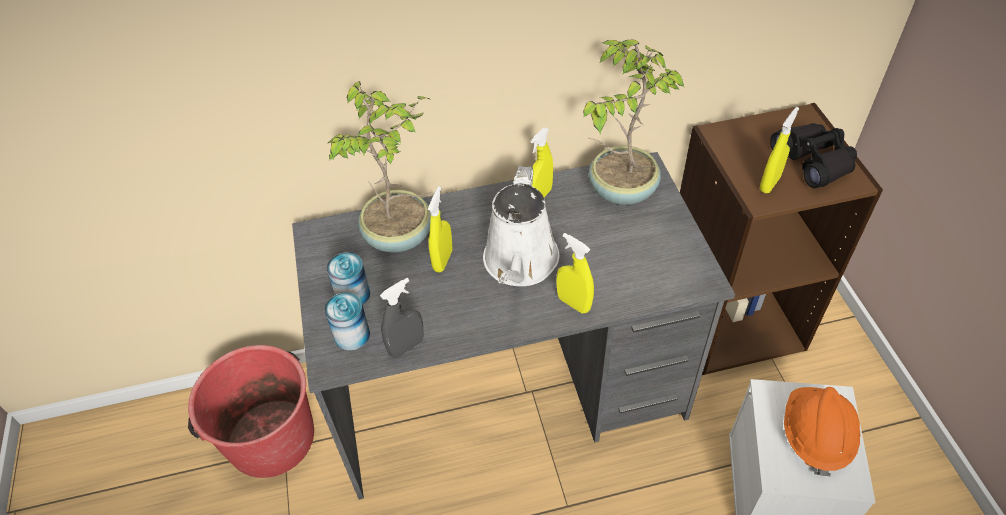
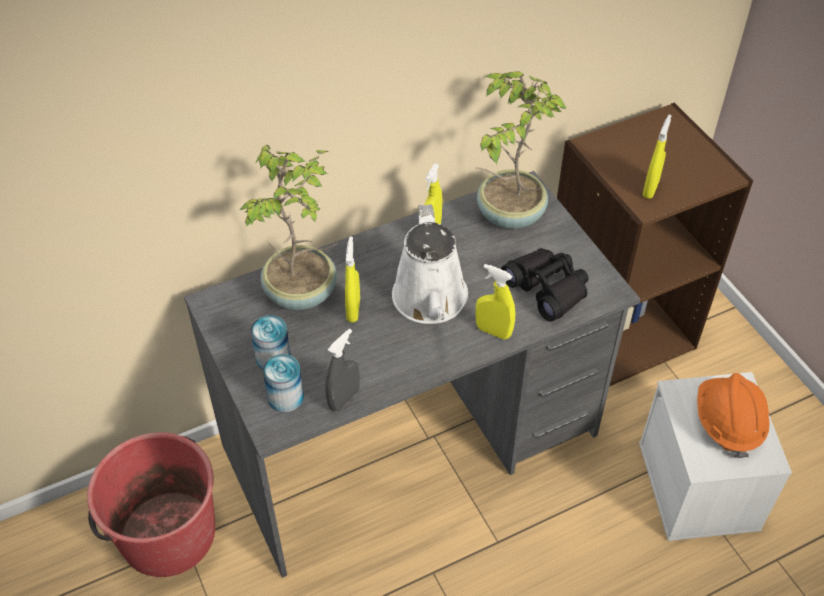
camera: 15 degrees left, 0 degrees up
(814, 161) = (686, 161): black binoculars -> black binoculars (547, 289)

